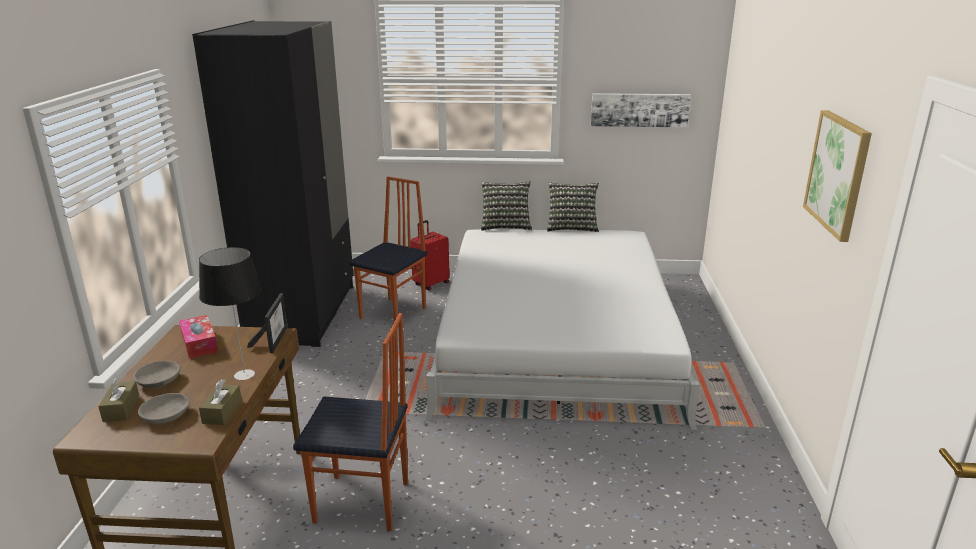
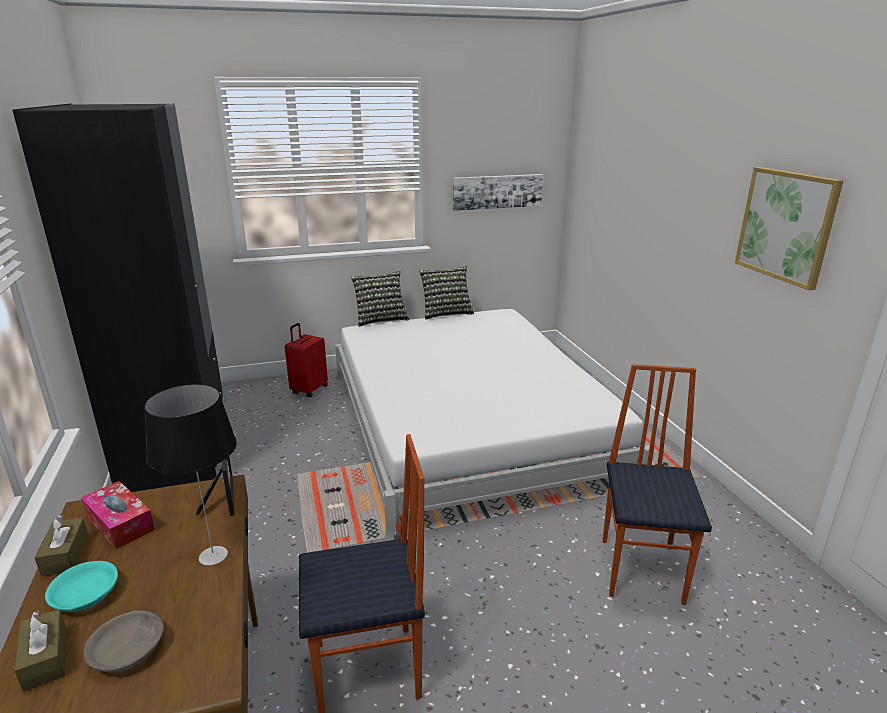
camera: 20 degrees left, 0 degrees up
(158, 381) = (84, 595): grey bowl -> turquoise bowl
(222, 412) = (214, 621): brown tissue box -> brown tissue box (65, 555)
(394, 313) = (285, 428): chair -> chair (643, 569)

